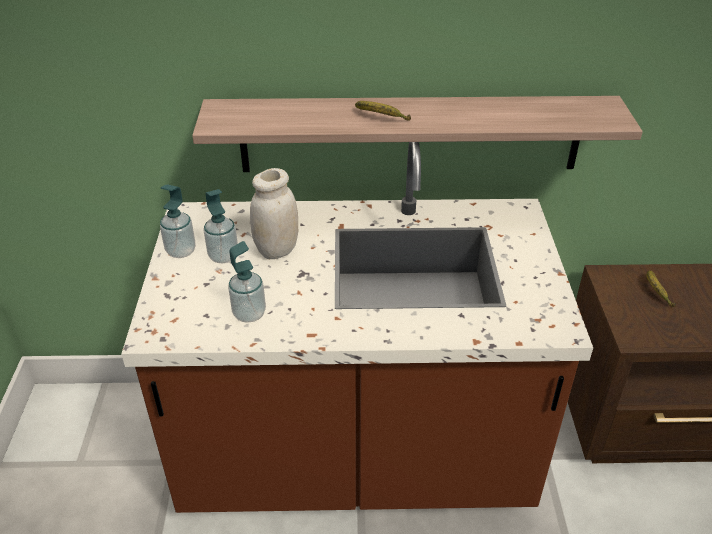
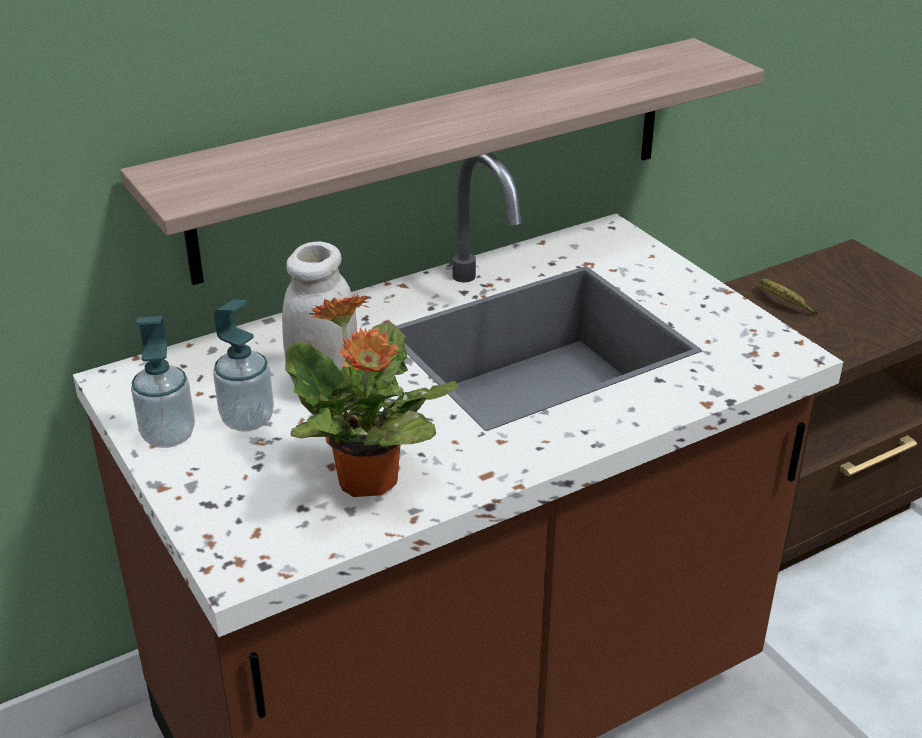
camera: 30 degrees left, 5 degrees down
(249, 314) = (368, 482): soap dispenser -> potted plant
(381, 118) = (428, 129): banana -> none

